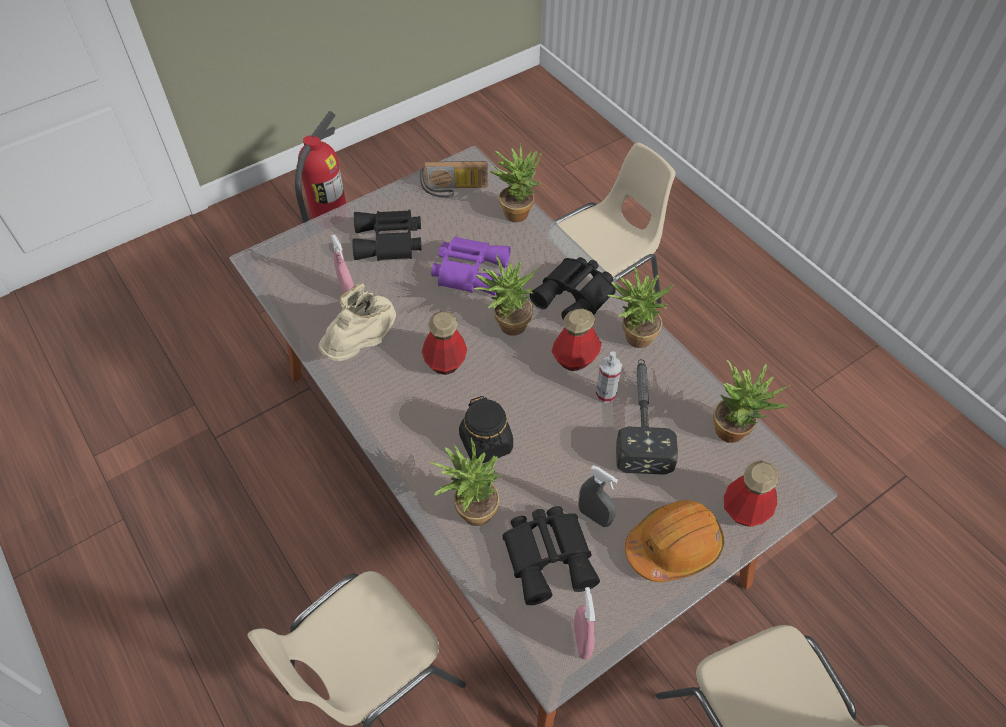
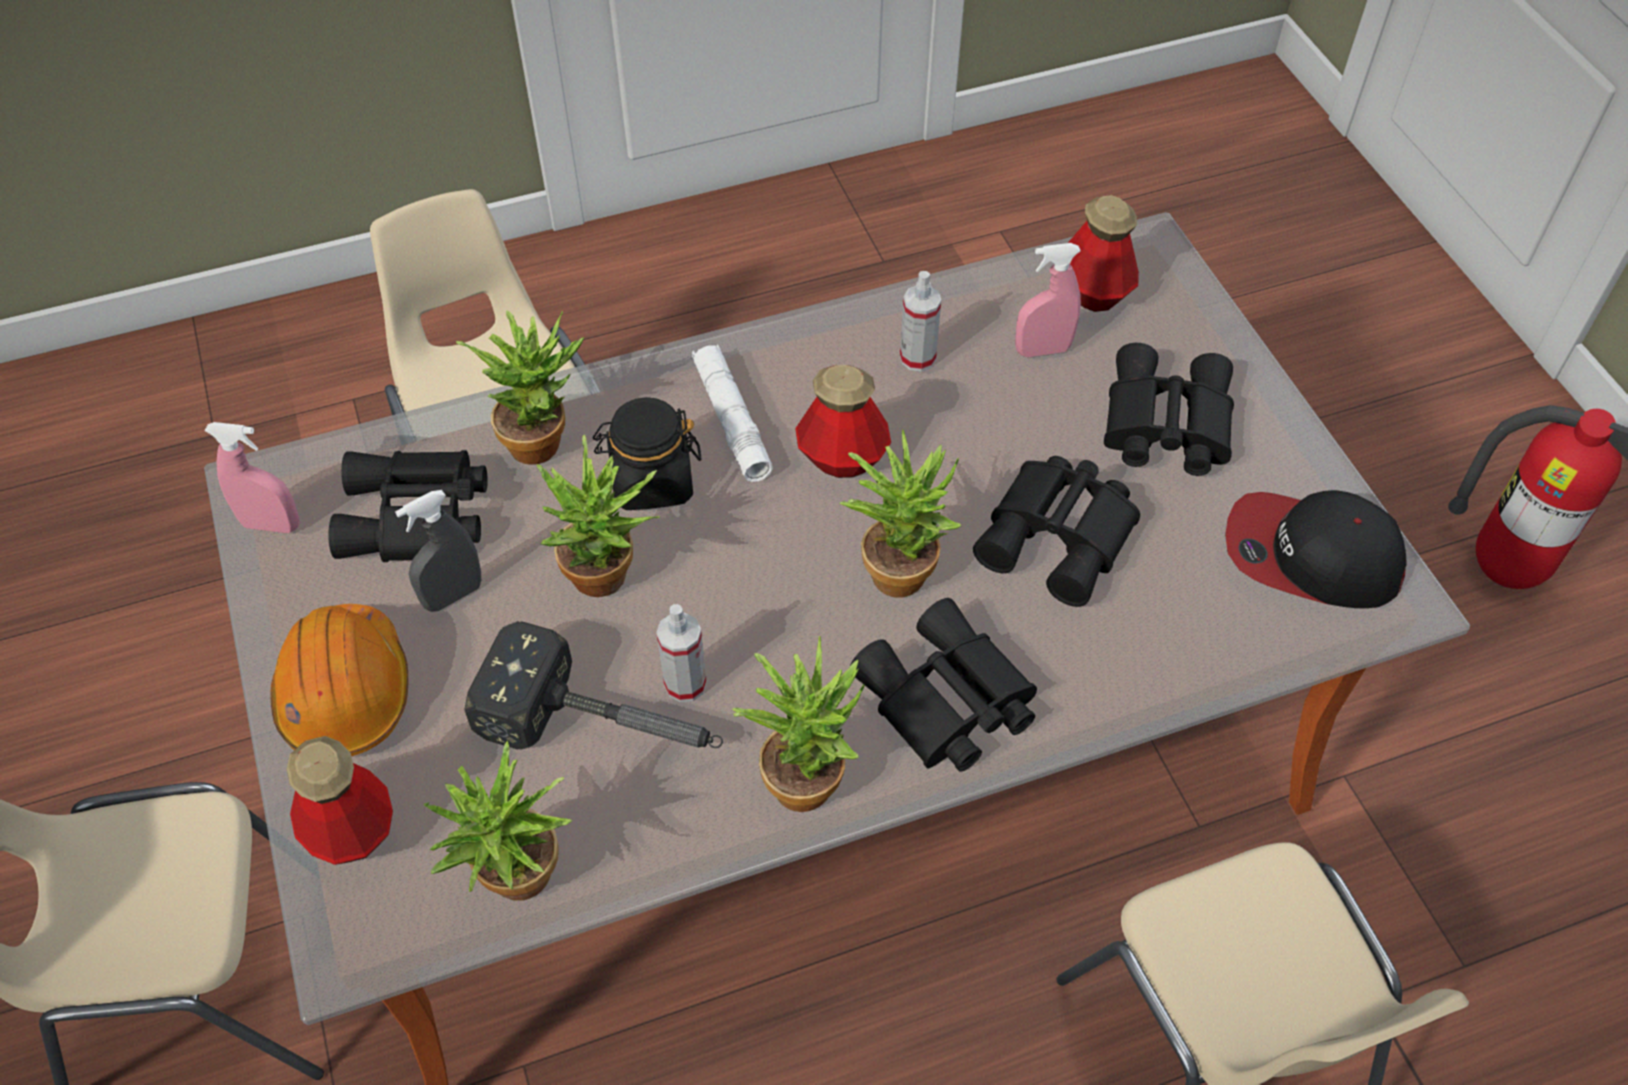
camera: 105 degrees right, 0 degrees up
(365, 343) = (917, 358): beige boot -> spray bottle
(431, 417) = (732, 420): none -> white flashlight
(454, 189) = (1310, 556): radio -> cap
(470, 270) = (1061, 537): purple binoculars -> black binoculars
(516, 210) = (1229, 657): potted plant -> potted plant (610, 580)
(575, 359) = (784, 656): bottle -> bottle (1093, 293)

